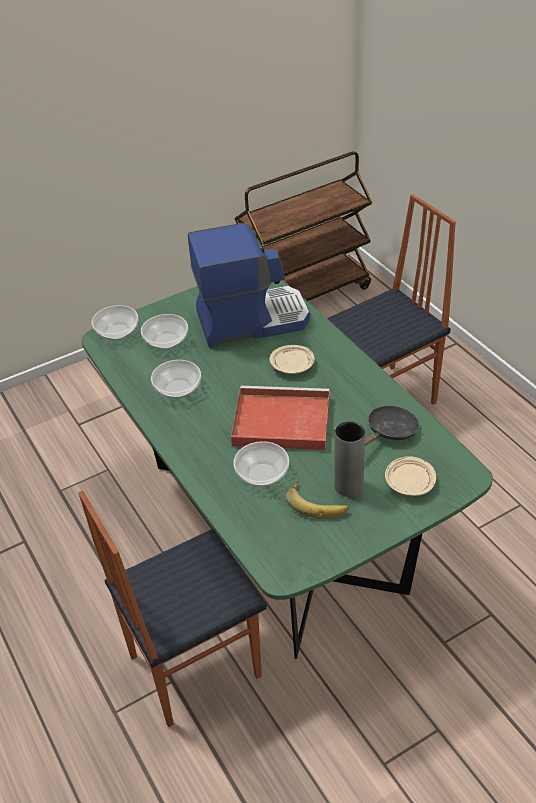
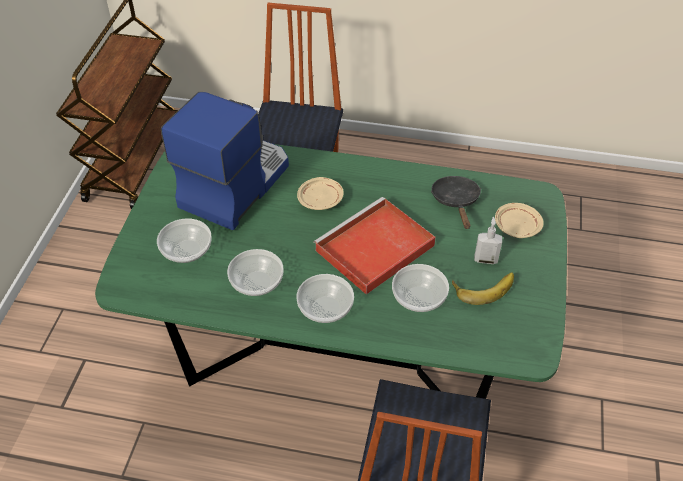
camera: 50 degrees left, 5 degrees up
(116, 332) = (127, 274): bowl -> bowl (325, 309)
(348, 486) = (485, 259): grey vase -> soap dispenser

